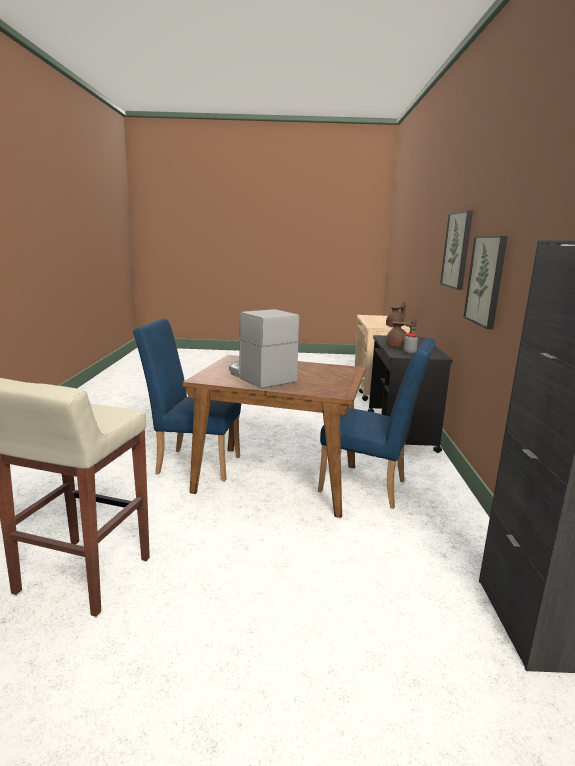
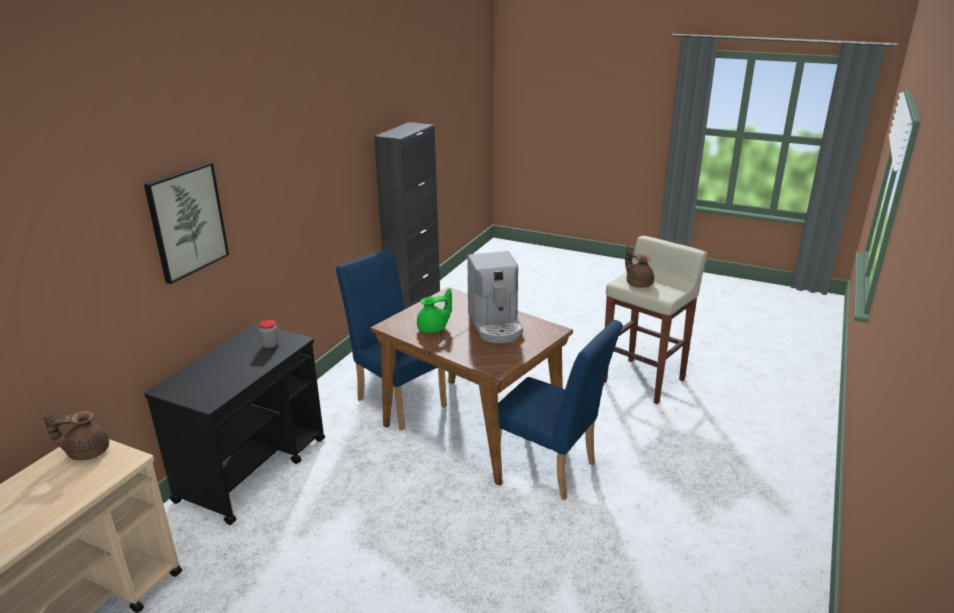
camera: 155 degrees left, 10 degrees up
(312, 370) = (433, 328): none -> green teapot
(397, 347) = (256, 362): brown teapot -> brown teapot (638, 283)
(486, 280) = (270, 215): picture -> none

